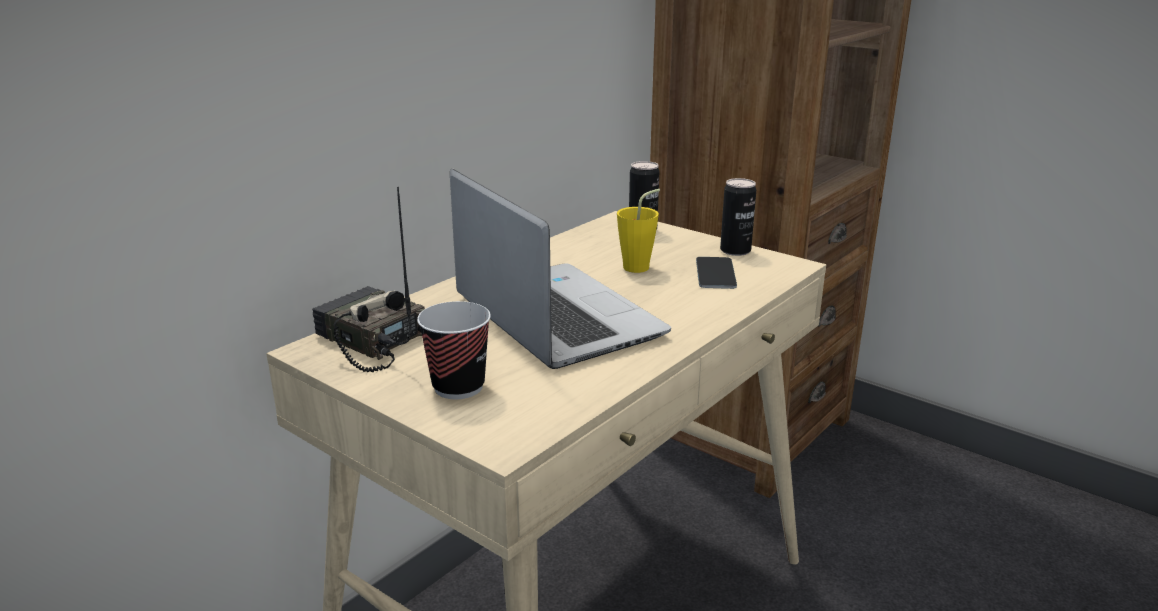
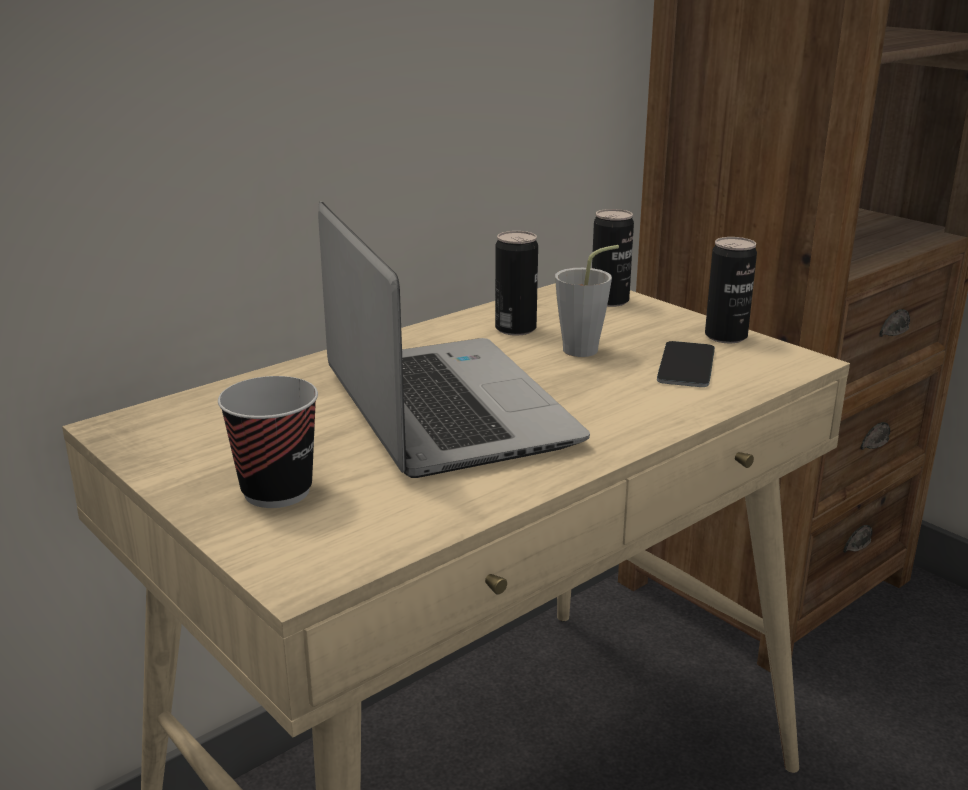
camera: 10 degrees right, 0 degrees up
(370, 341) = (194, 421): radio -> none
(582, 255) = (515, 329): none -> can
(641, 266) = (587, 348): yellow cup -> grey cup

